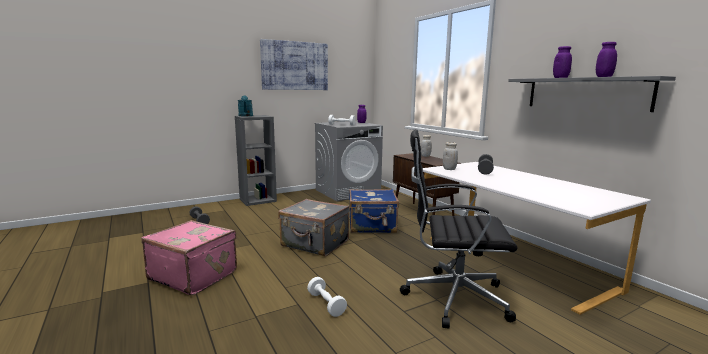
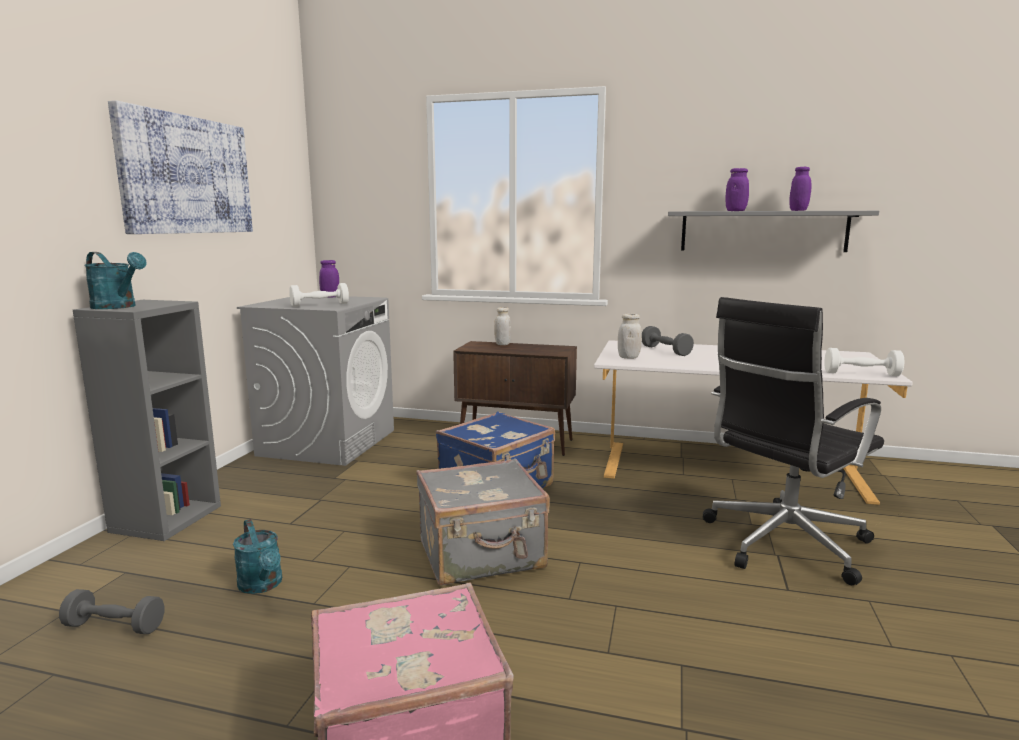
camera: 45 degrees left, 0 degrees up
(243, 226) = (262, 585): none -> turquoise watering can
(326, 304) = (709, 639): white dumbbell -> white dumbbell (861, 374)

